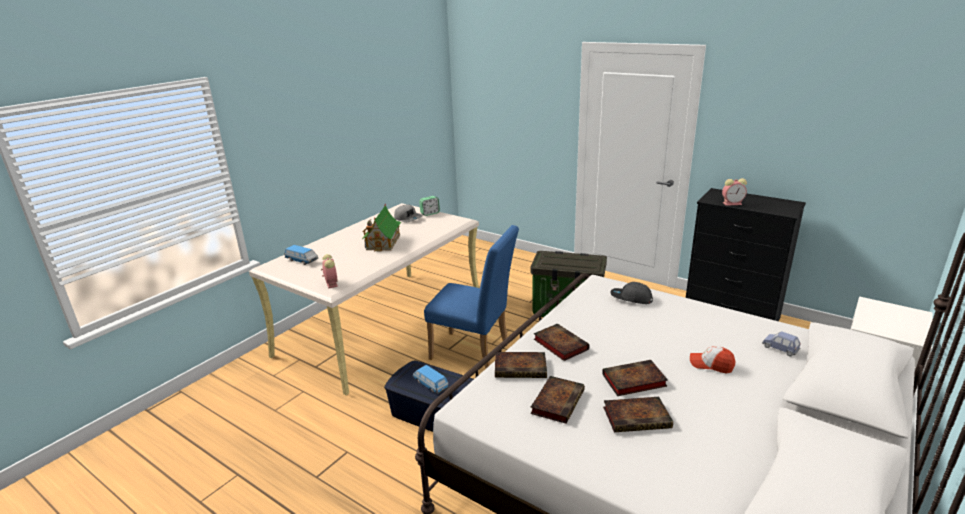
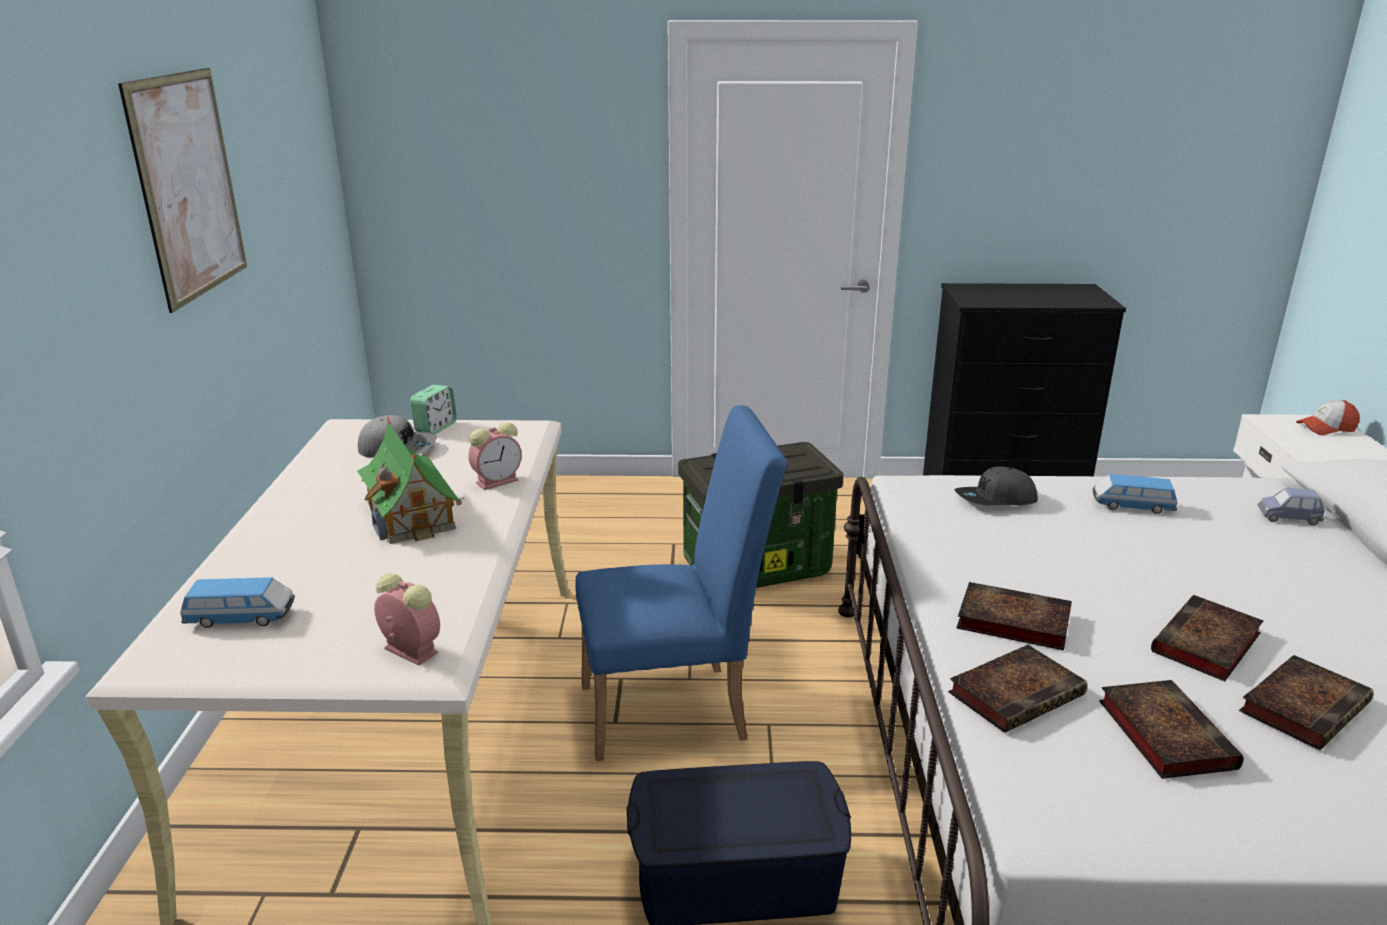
camera: 35 degrees left, 0 degrees up
(351, 107) = (188, 186): none -> picture
(430, 384) = (738, 812): toy car -> toy car (1132, 506)
(711, 364) = (1254, 574): cap -> cap (1326, 428)
(733, 203) = (1012, 301): alarm clock -> alarm clock (498, 481)

